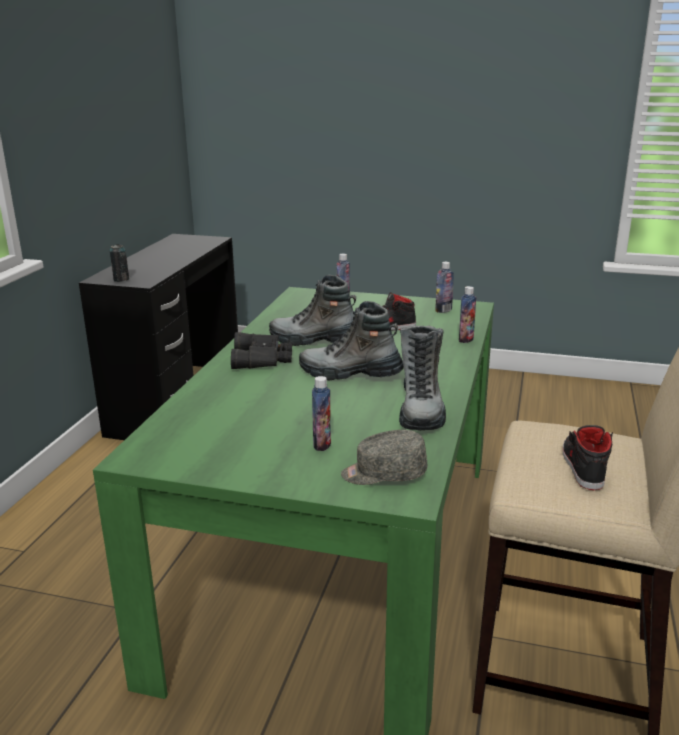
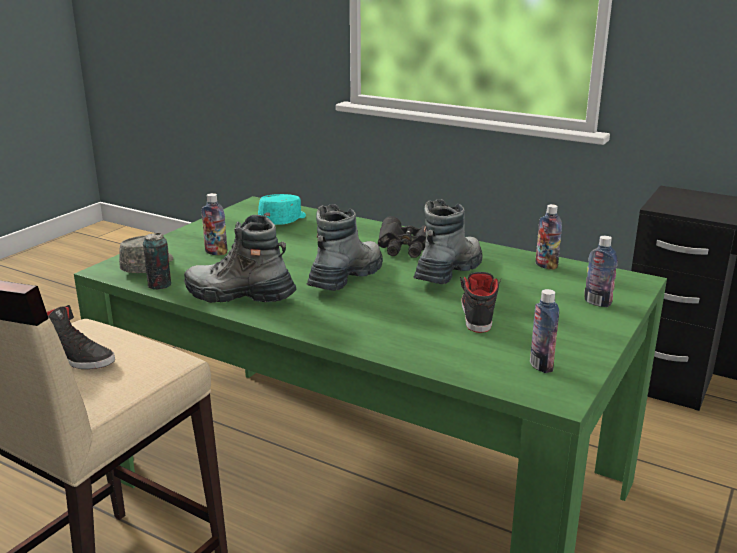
camera: 105 degrees right, 0 degrees up
(121, 280) = (671, 199): can -> can (159, 285)
(201, 427) = (284, 220): none -> turquoise cap
(466, 339) = (410, 357): bottle -> bottle (546, 265)

